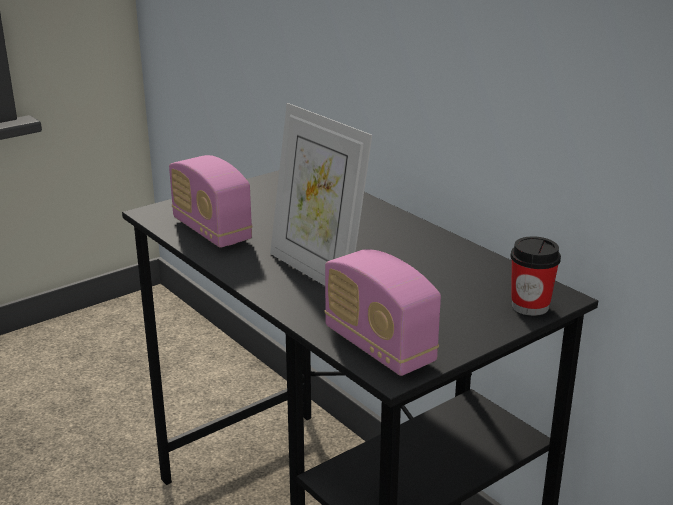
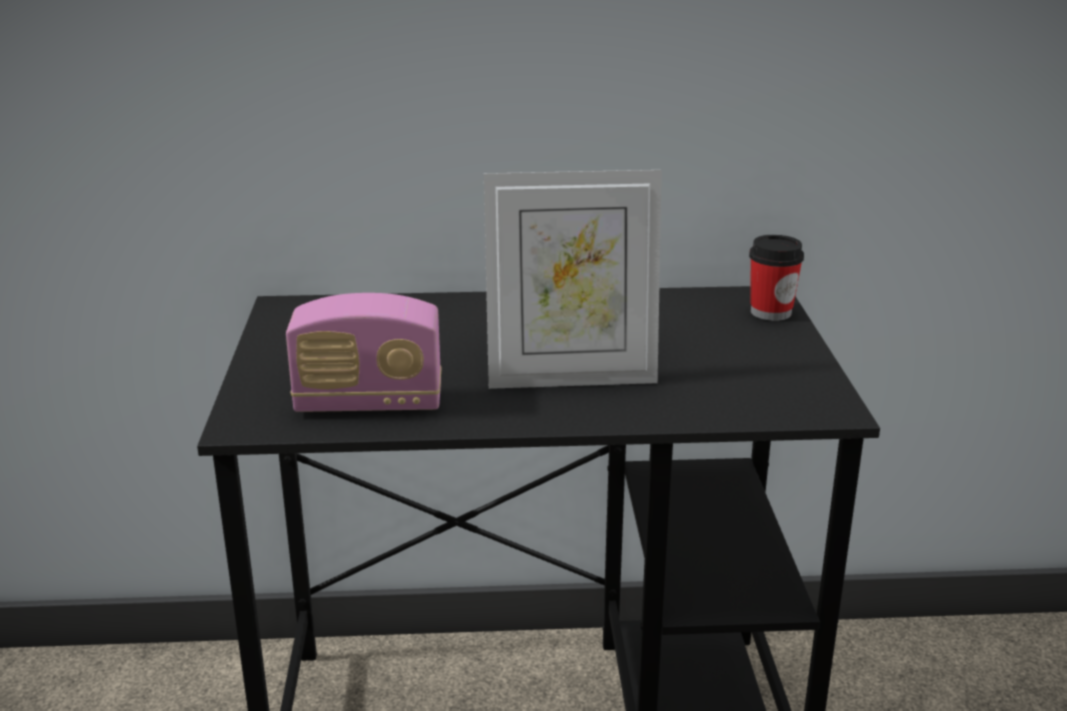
camera: 55 degrees left, 0 degrees up
(379, 347) = (777, 400): radio -> none

